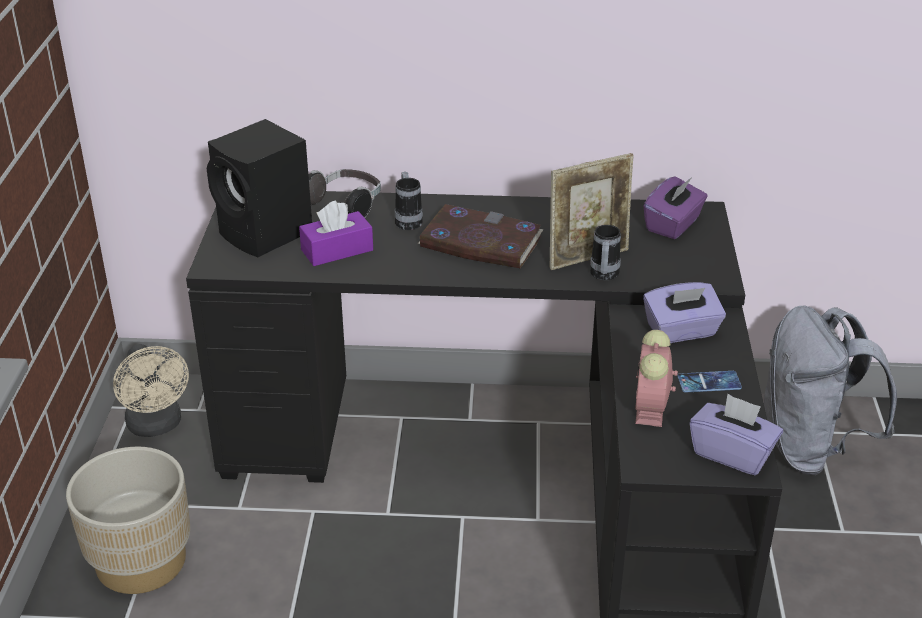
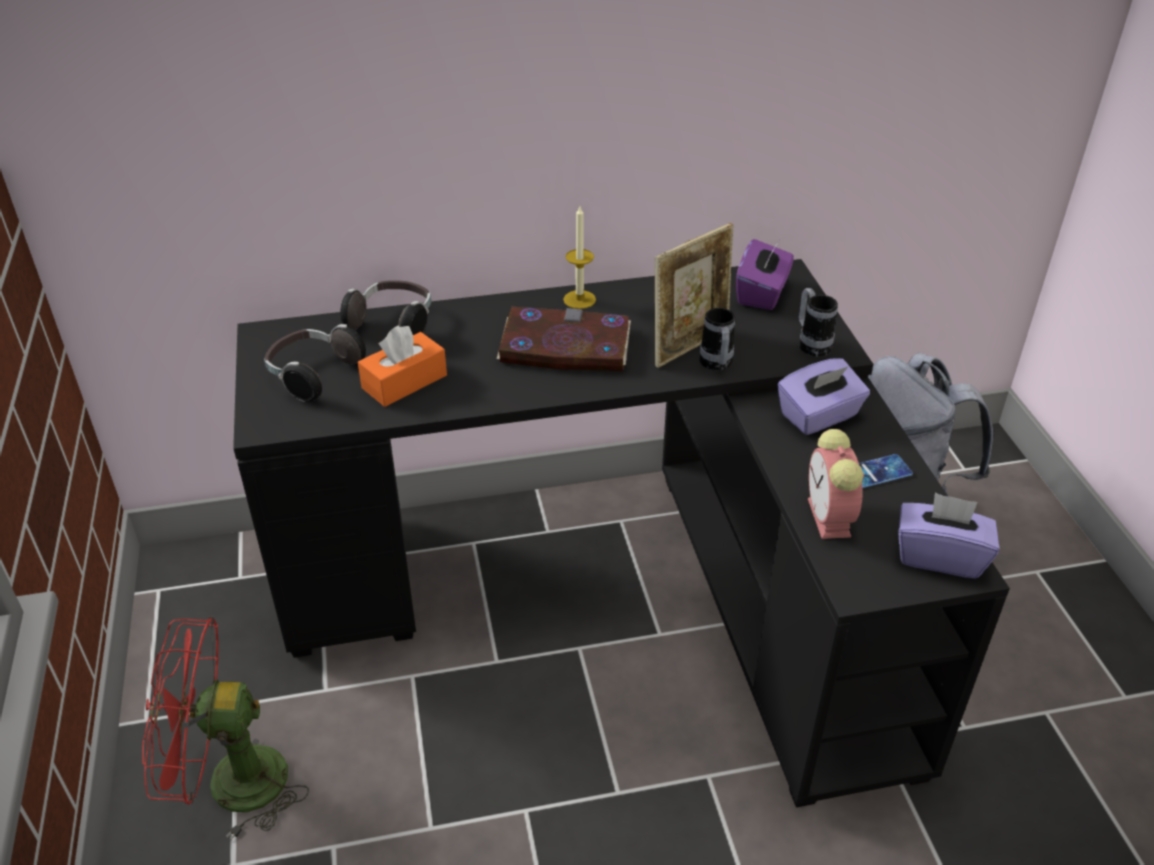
camera: 15 degrees left, 5 degrees up
(141, 562) = (230, 784): beige planter -> red fan
(157, 426) = (196, 607): beige fan -> none
(267, 234) = (313, 375): black speaker -> headphones
(337, 250) = (404, 382): purple tissue box -> orange tissue box
(408, 220) = (472, 331): mug -> mug (811, 344)
(509, 208) = (579, 299): none -> candle

